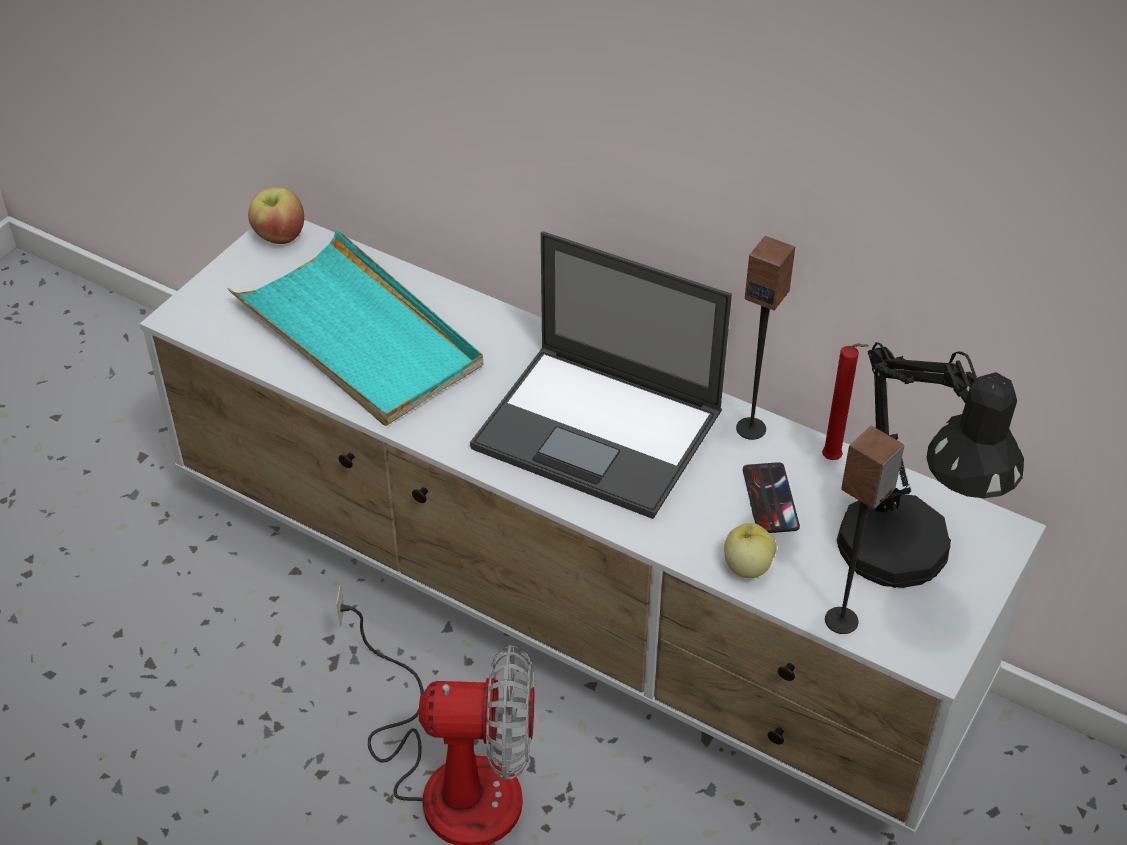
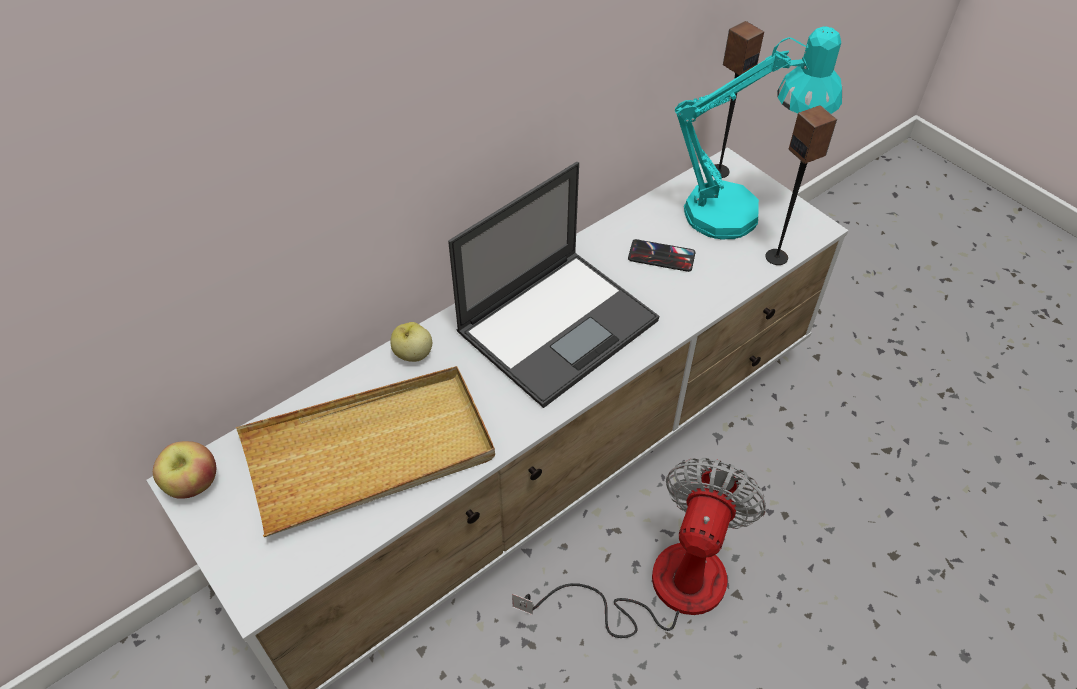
camera: 70 degrees left, 5 degrees up
(359, 336) = (369, 452): turquoise tray -> beige tray
(747, 566) = (717, 286): apple -> apple (413, 354)
(751, 428) = (593, 244): speaker -> speaker (718, 171)
(834, 460) = (639, 215): red candle -> none
(905, 563) = (738, 213): black table lamp -> turquoise table lamp

